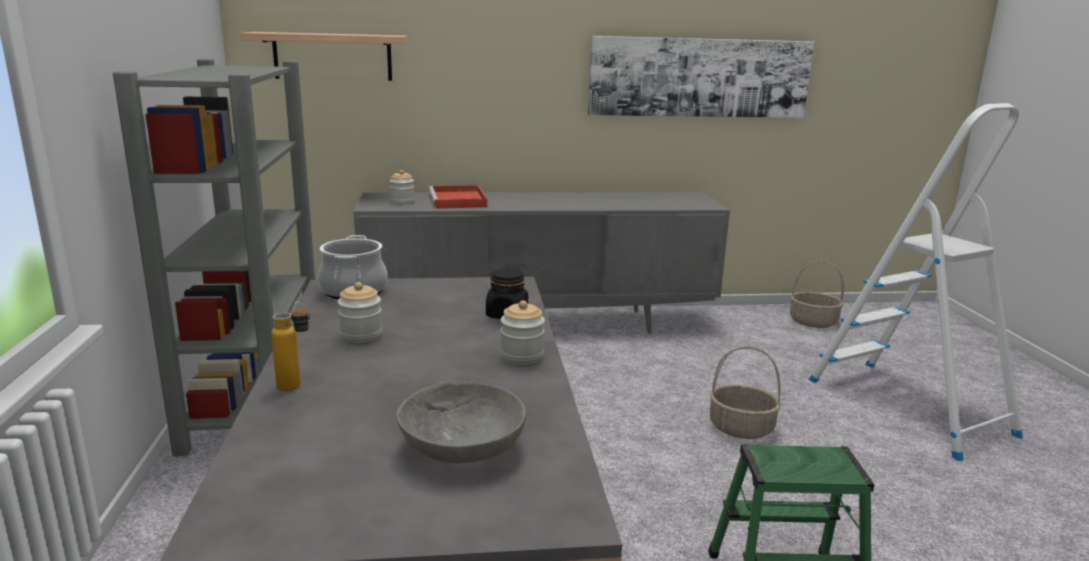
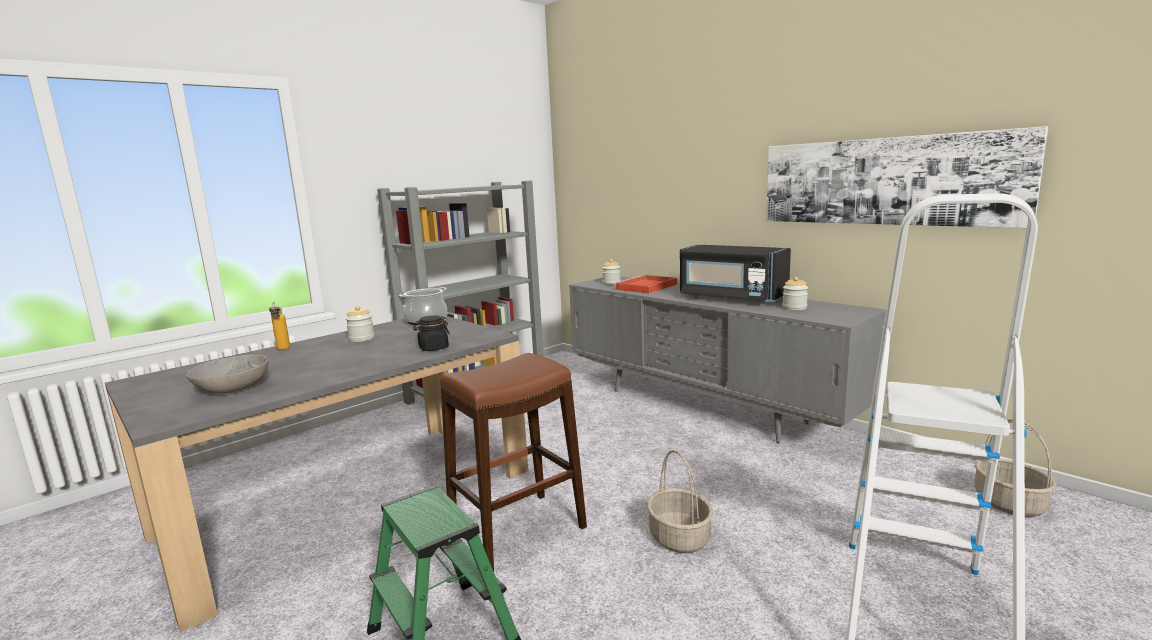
camera: 55 degrees right, 5 degrees down
(333, 56) = (601, 177): shelf -> none
(522, 356) = (368, 366): jar -> jar (794, 308)
(575, 200) = (731, 298): none -> black microwave
(645, 493) = (517, 531): none -> brown stool

